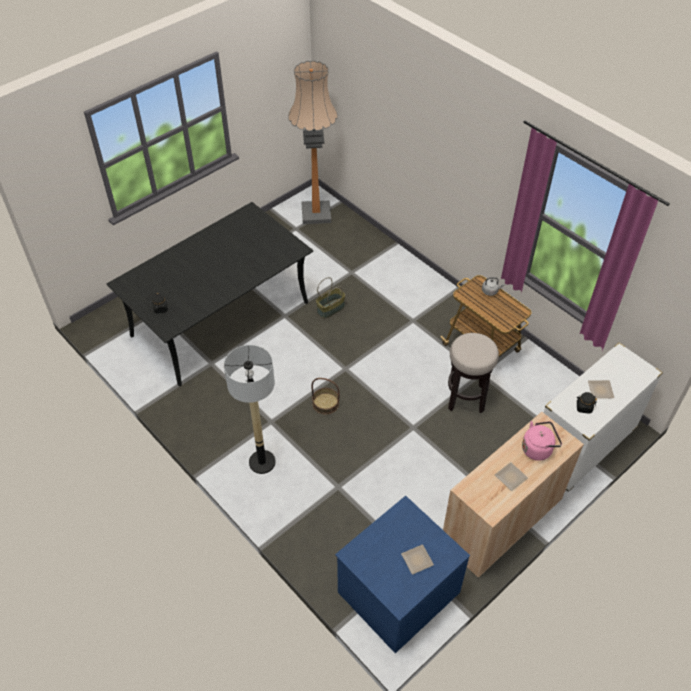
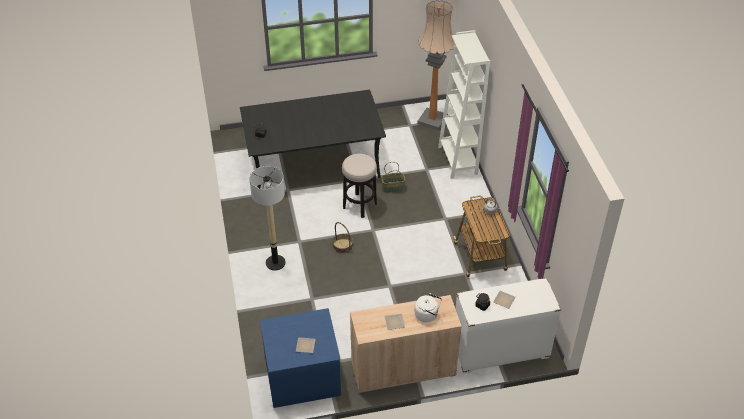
camera: 30 degrees right, 5 degrees down
(376, 248) = (457, 160): none -> white bookcase
(465, 398) = (441, 284): stool -> stool (359, 205)
(538, 449) = (427, 315): pink kettle -> white kettle

